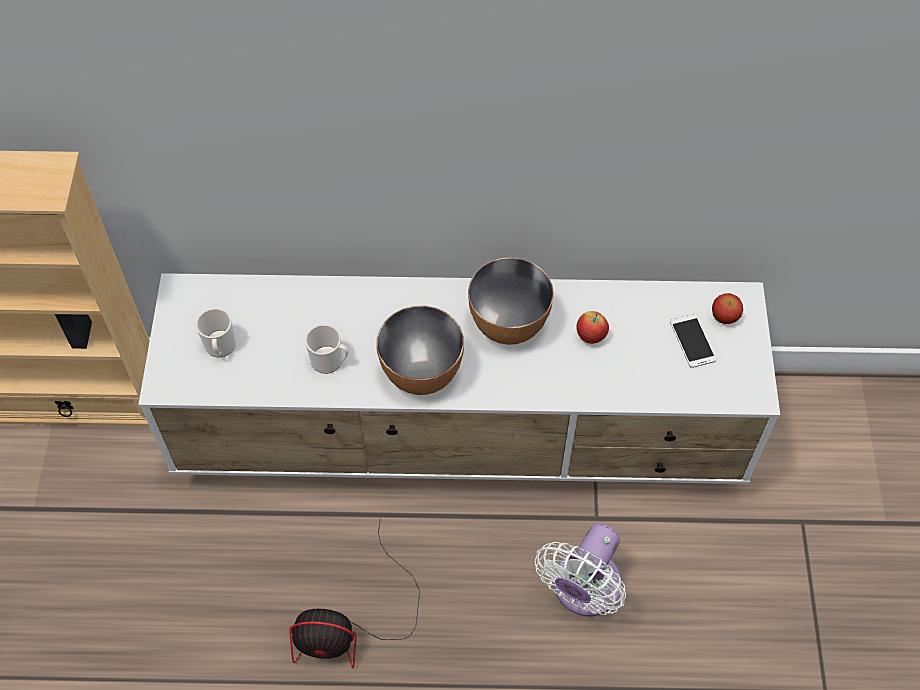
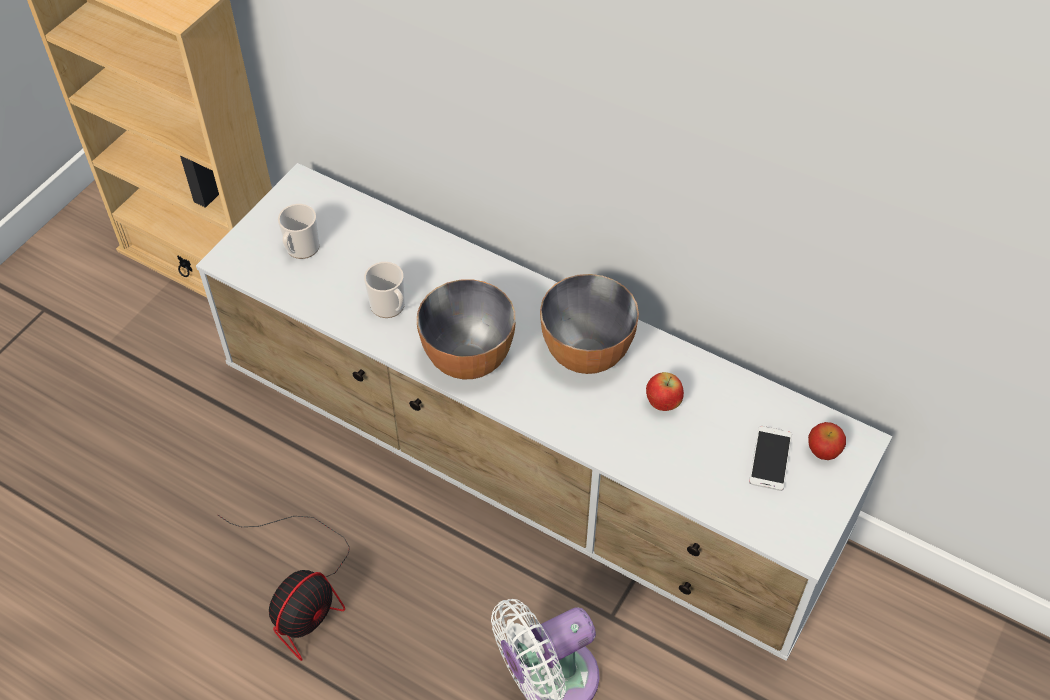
camera: 30 degrees right, 5 degrees down
(351, 626) = (303, 592): fan -> fan turned 90 degrees counterclockwise

